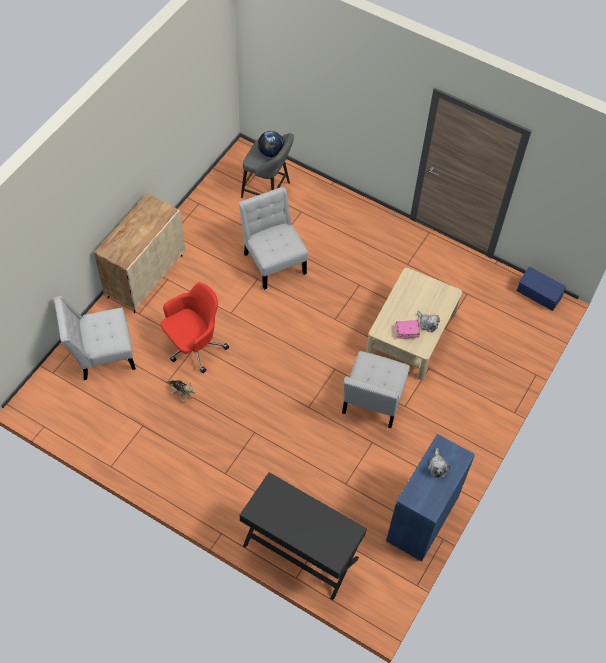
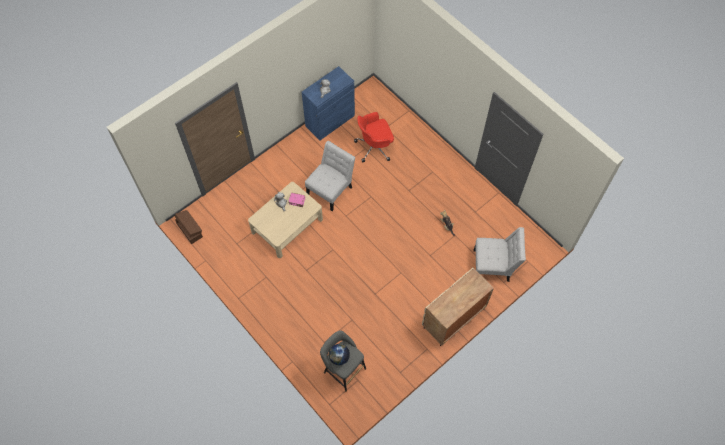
camera: 160 degrees left, 5 degrees up
(193, 346) = (432, 255): red office chair -> red office chair (375, 147)
(273, 260) = (359, 305): white chair -> none
(300, 552) = (402, 122): black desk -> none
(539, 295) = (190, 230): blue storage box -> brown storage box

